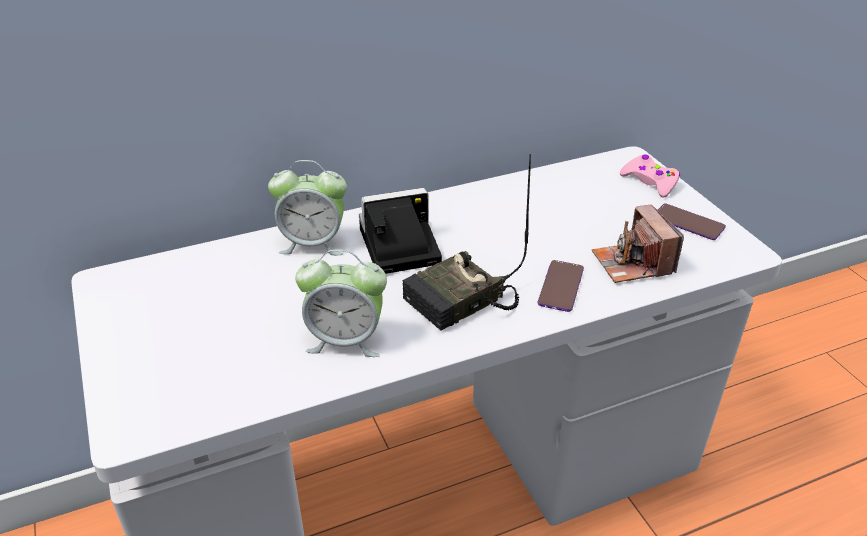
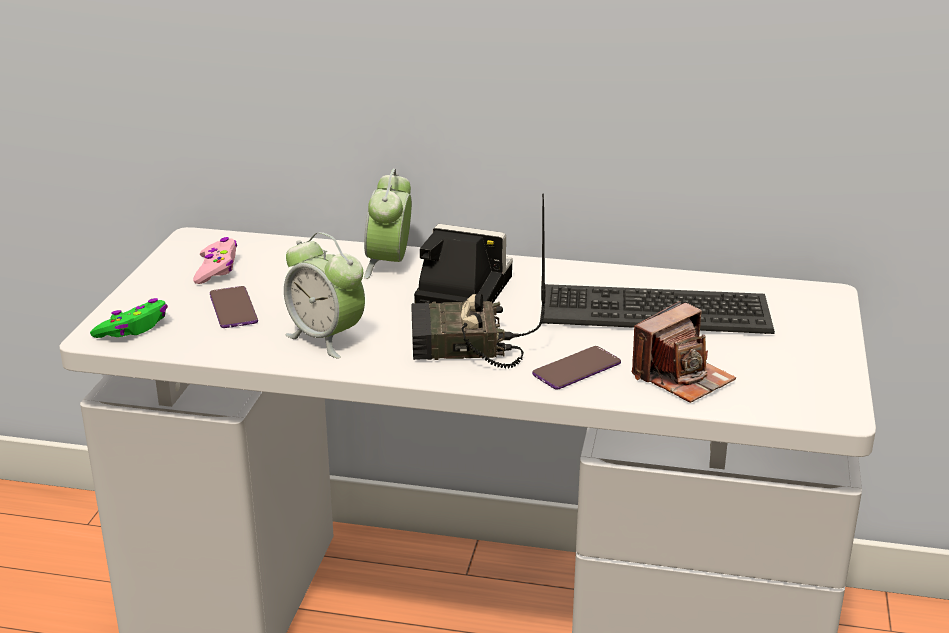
camera: 35 degrees right, 10 degrees down
(153, 408) = (134, 328): none -> green game controller
(313, 243) = (389, 264): alarm clock -> alarm clock turned 60 degrees clockwise
(549, 212) = (655, 311): none -> keyboard
(632, 263) = (682, 377): camera -> camera turned 150 degrees counterclockwise
(650, 182) = (815, 320): pink game controller -> pink game controller (216, 269)
(688, 223) = (804, 367): phone -> phone (233, 308)

